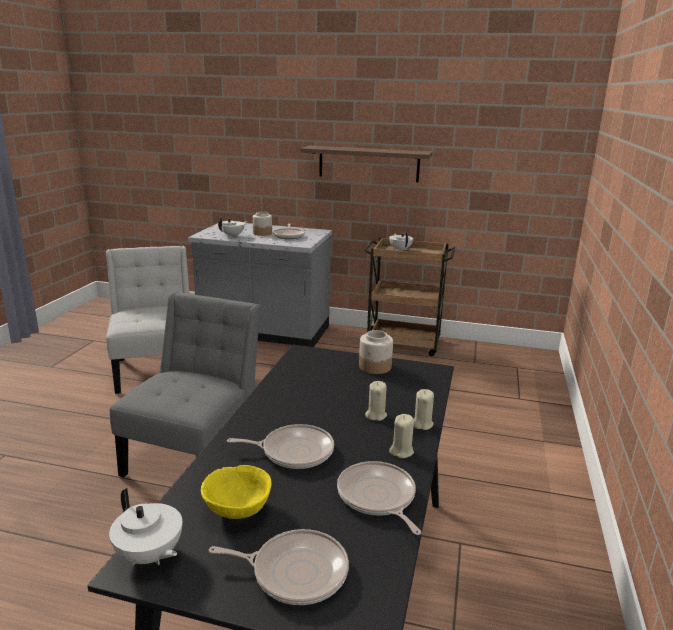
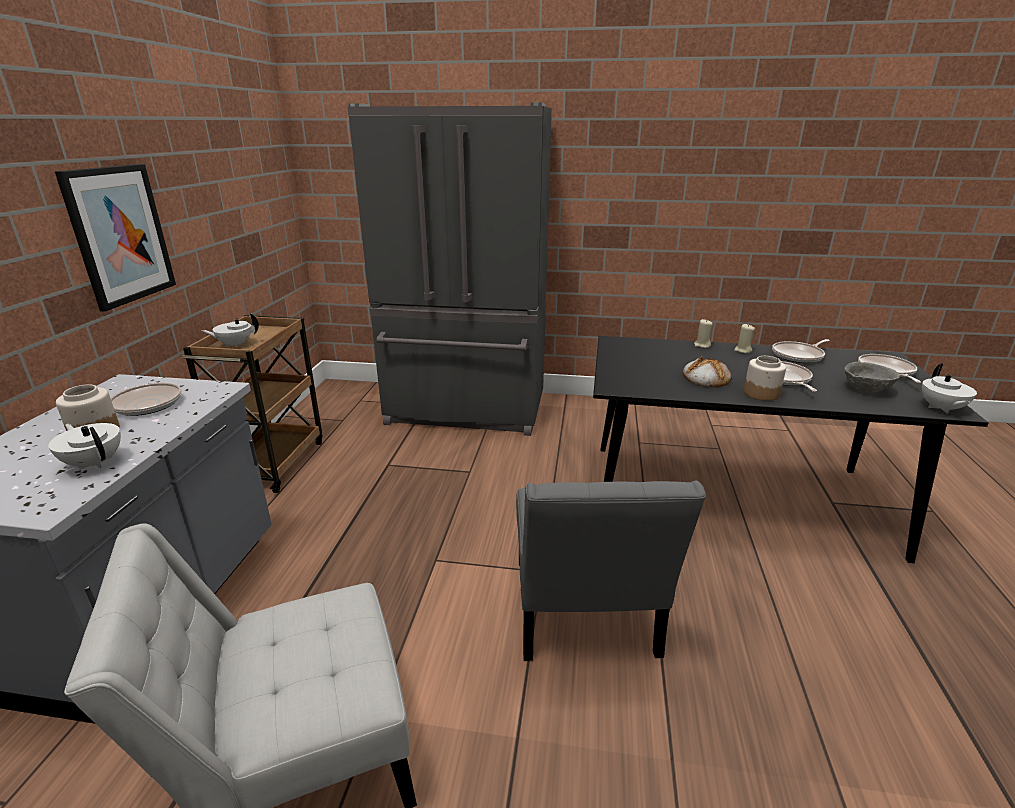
camera: 95 degrees left, 5 degrees up
(149, 556) = (941, 408): white teapot -> white teapot turned 150 degrees clockwise
(195, 454) = (584, 614): grey chair -> grey chair turned 105 degrees counterclockwise
(237, 510) = (866, 390): yellow bowl -> grey bowl
(312, 401) = (705, 378): none -> bread
(368, 163) = (120, 235): shelf -> picture
(375, 367) = (622, 358): jar -> jar (761, 393)
(375, 415) = (704, 357): beige candle -> none
(512, 420) = (466, 411): none -> grey fridge

